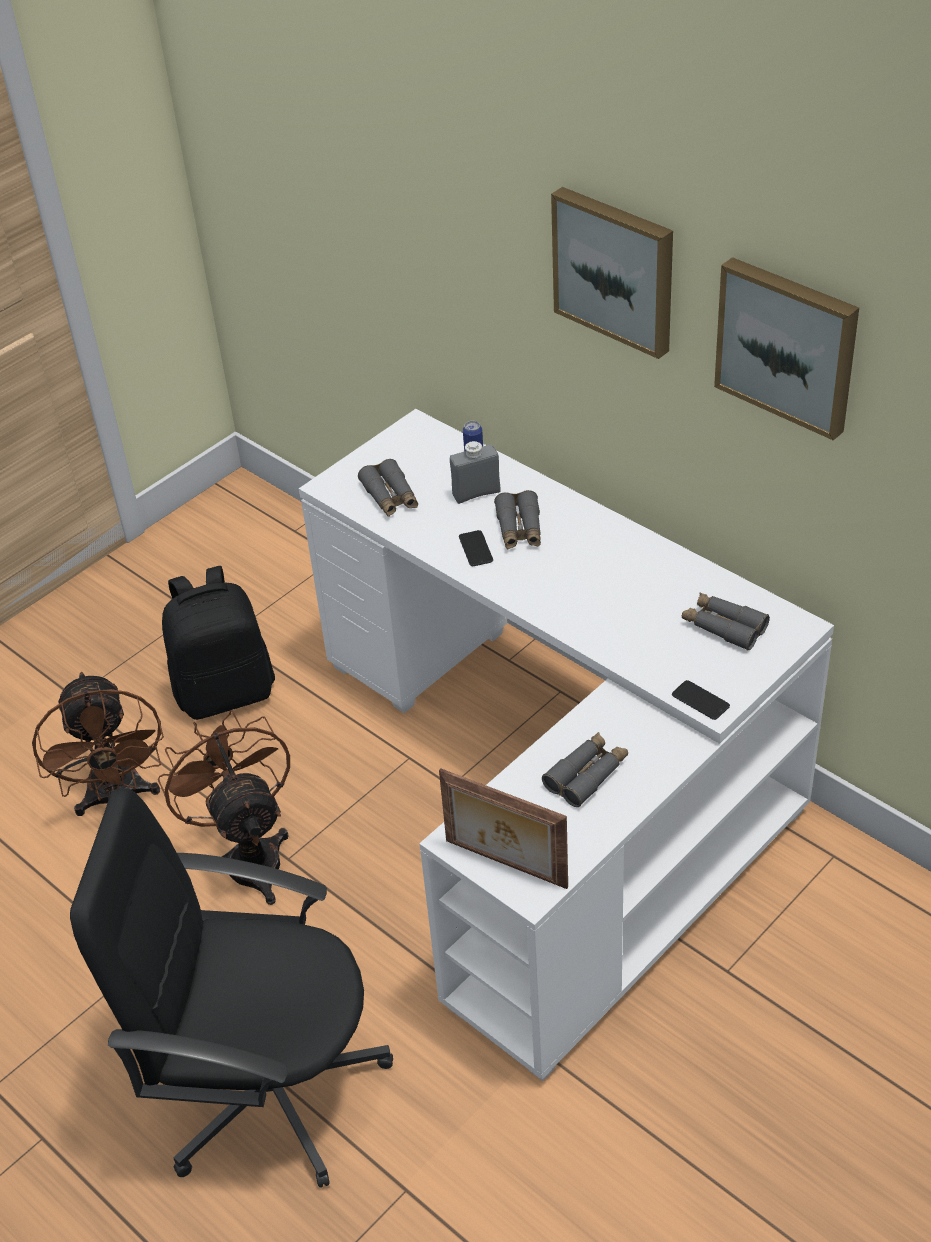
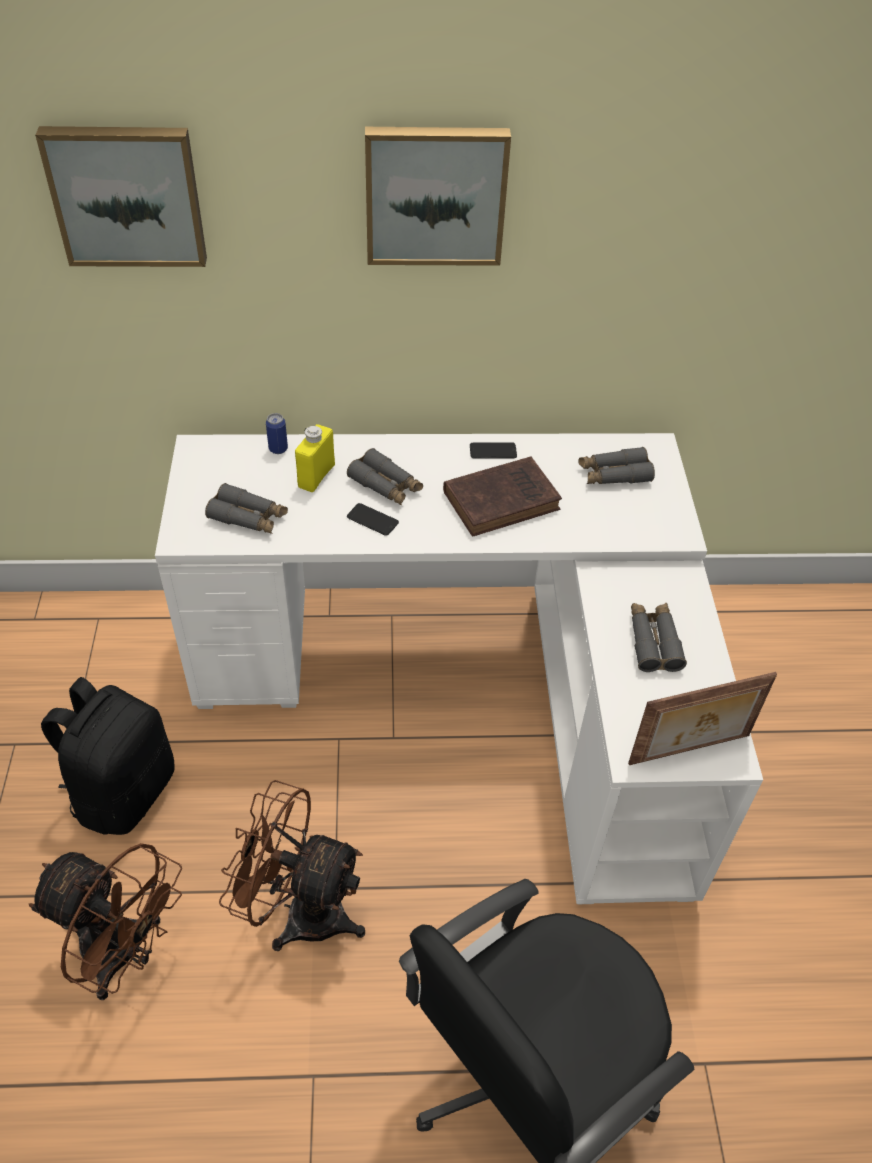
camera: 50 degrees left, 5 degrees up
(476, 493) = (316, 476): grey bottle -> yellow bottle
(599, 593) = (504, 500): none -> brown book
(700, 701) = (667, 536): phone -> phone (493, 451)
(788, 345) = (639, 199): picture -> picture (127, 195)

